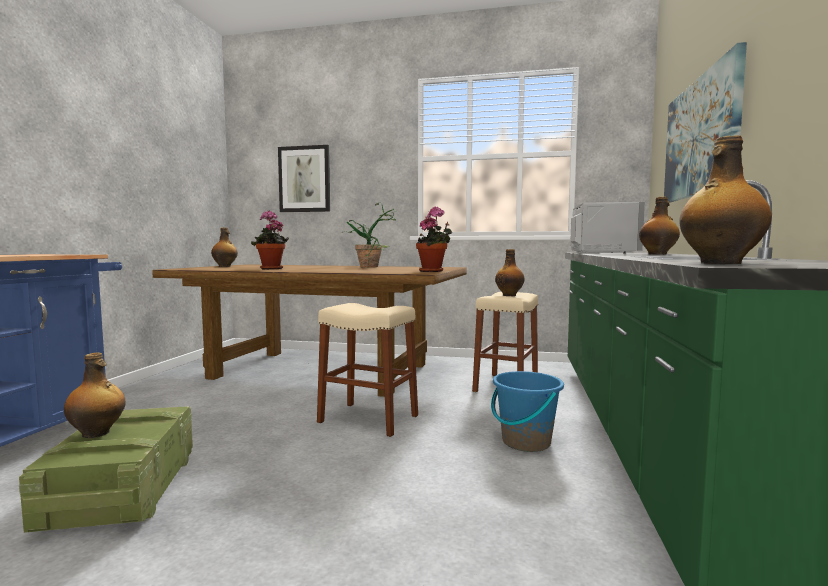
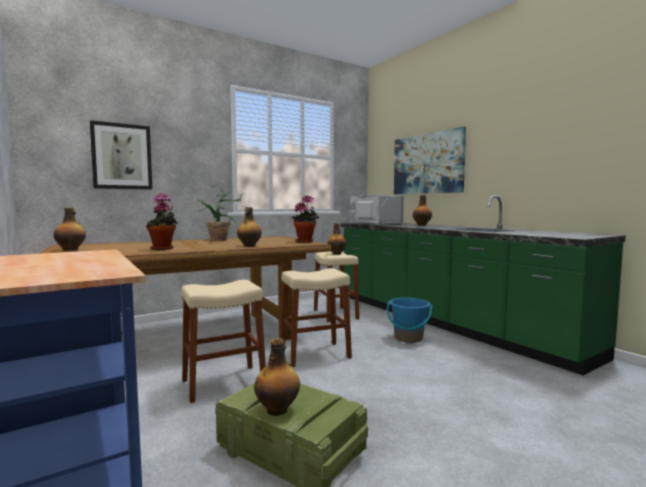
camera: 45 degrees left, 0 degrees up
(239, 415) = (223, 383): none -> beige stool
(719, 263) = (558, 236): bottle -> bottle (249, 246)

